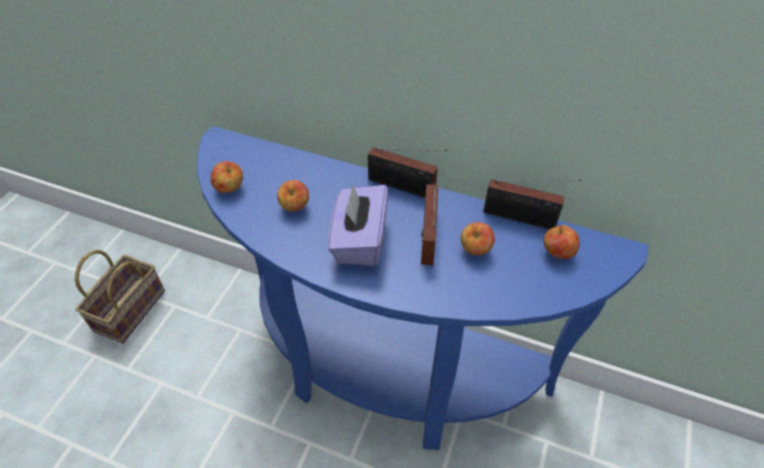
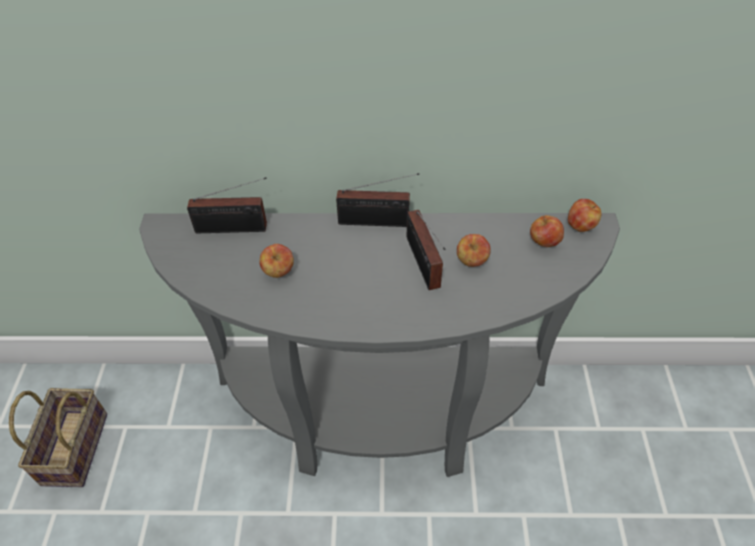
camera: 20 degrees left, 0 degrees up
(229, 188) = (199, 272): apple -> apple (580, 226)
(359, 241) = (360, 286): purple tissue box -> none
(385, 371) = (380, 416): blue console table -> grey console table
(523, 219) = (500, 220): radio -> radio (235, 229)

